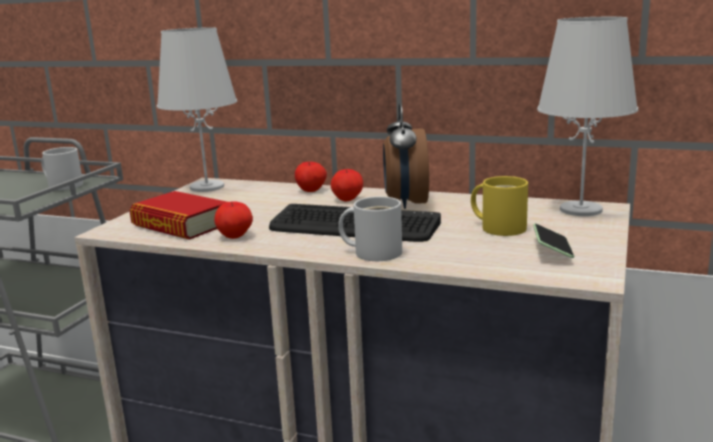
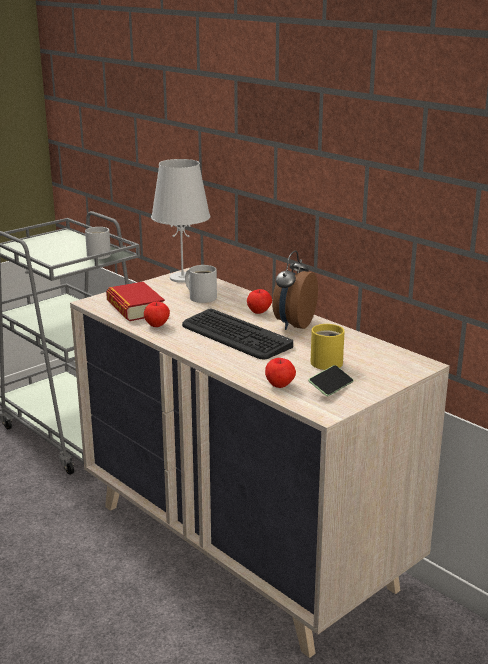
camera: 25 degrees right, 5 degrees up
(311, 190) = (245, 297): apple -> apple (280, 385)
(374, 252) = (222, 359): white mug -> white mug (201, 297)
(580, 209) = (403, 361): white table lamp -> none

